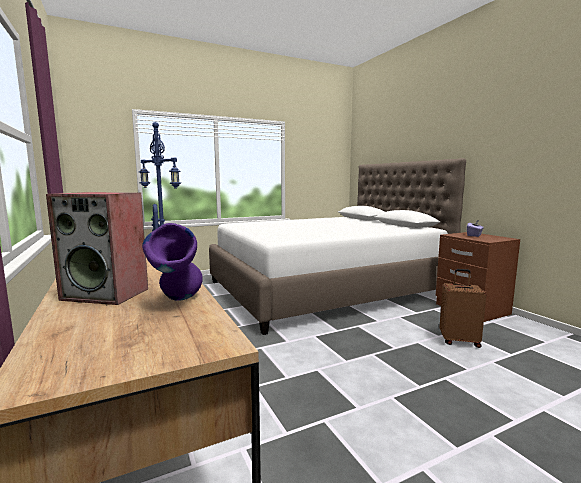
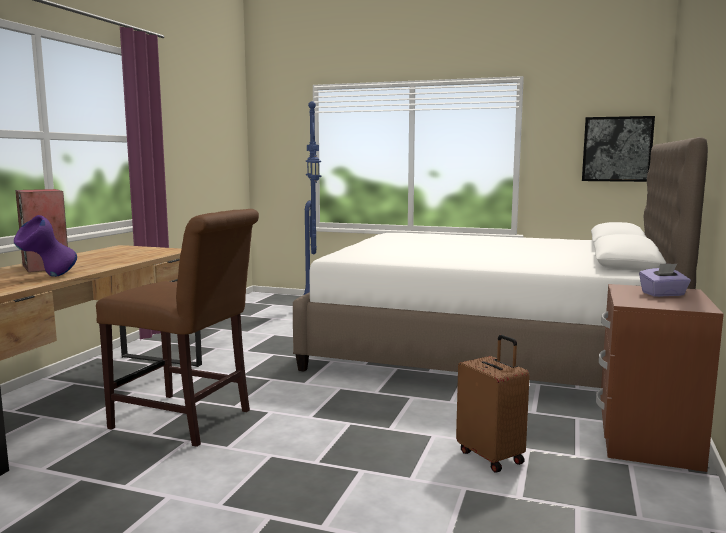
camera: 45 degrees right, 0 degrees up
(284, 405) = (187, 420): none -> brown chair
(331, 167) = (617, 149): none -> picture

